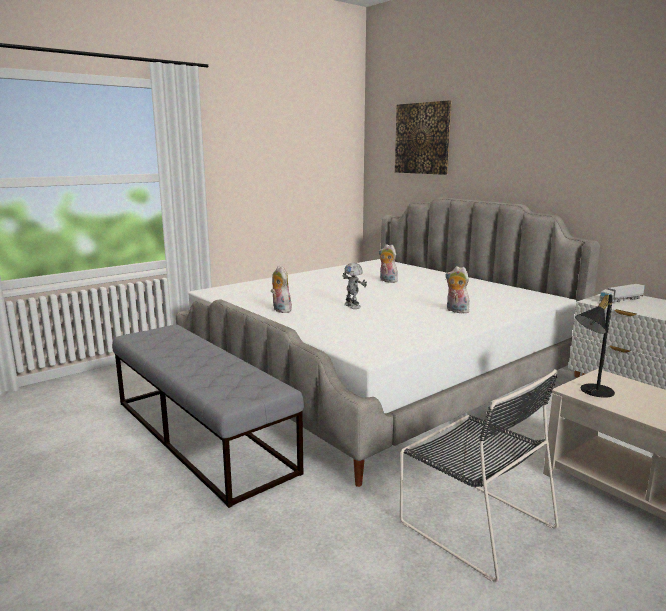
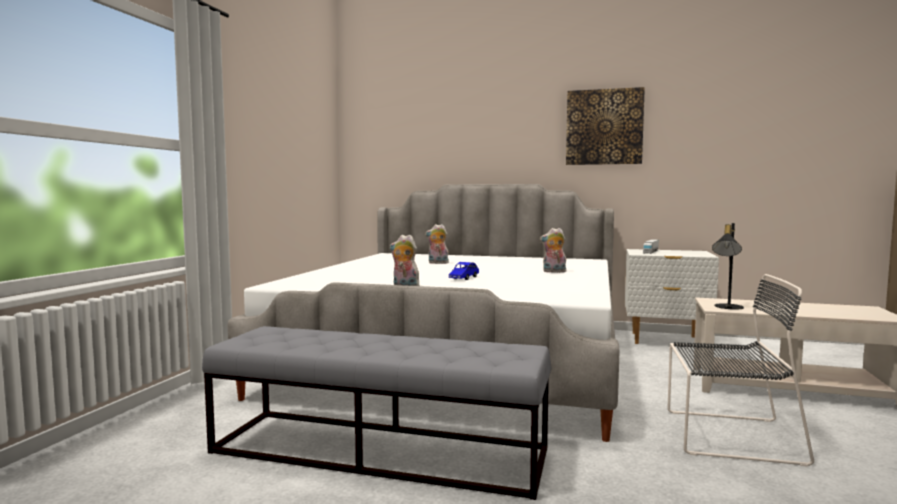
camera: 35 degrees left, 10 degrees down
(353, 306) = (464, 278): toy robot -> blue toy car
(422, 138) = (417, 129): picture -> picture (604, 127)

